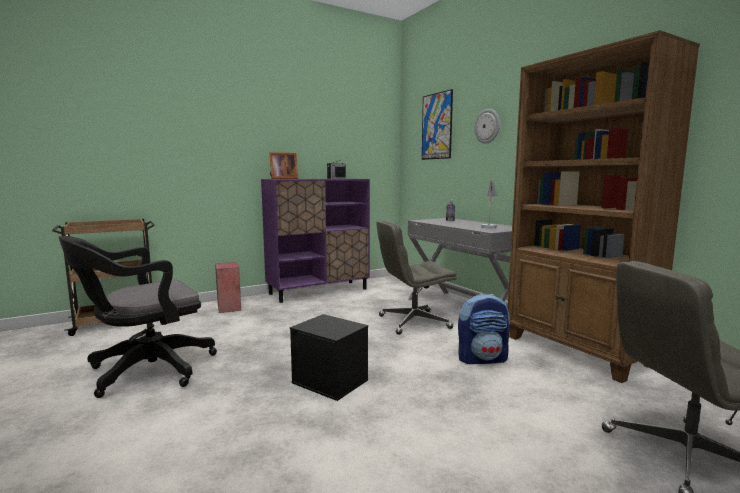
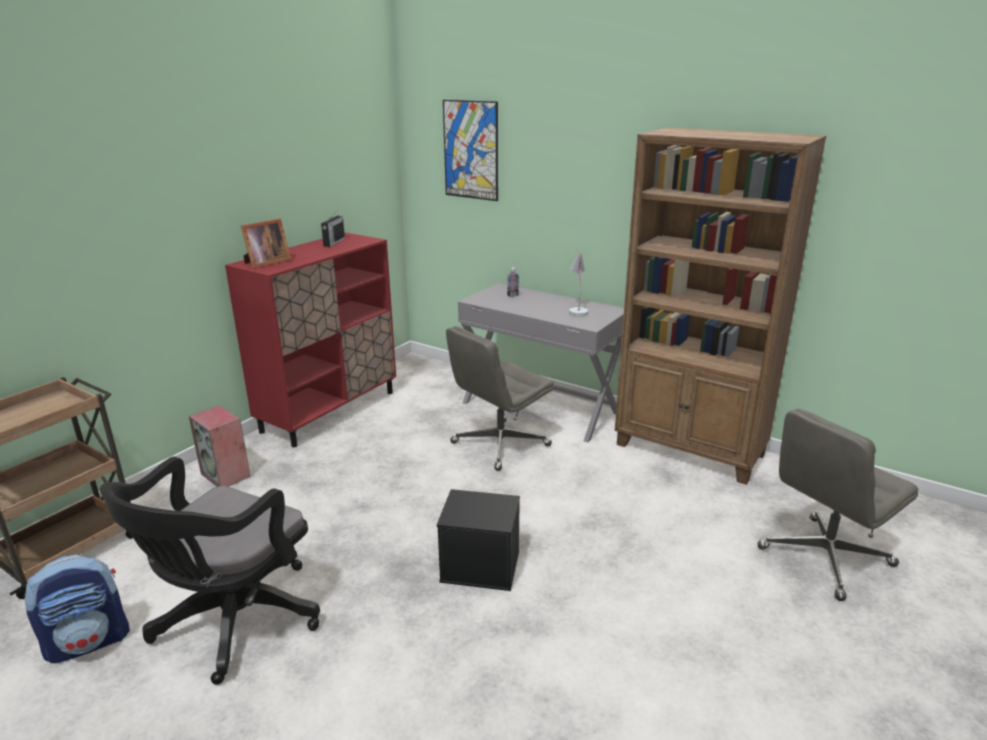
camera: 25 degrees left, 15 degrees up
(319, 291) = (330, 411): purple cabinet -> red cabinet
(482, 359) = (611, 486): backpack -> backpack (89, 641)
(487, 126) = (558, 168): wall clock -> none

